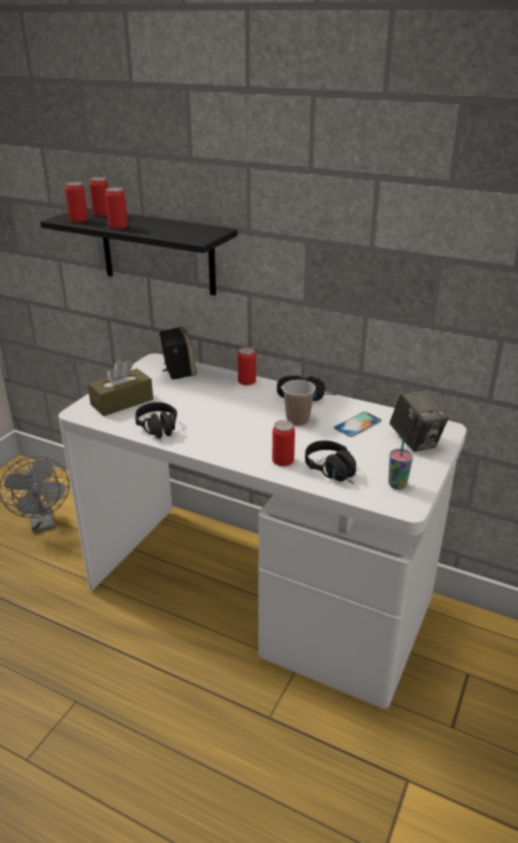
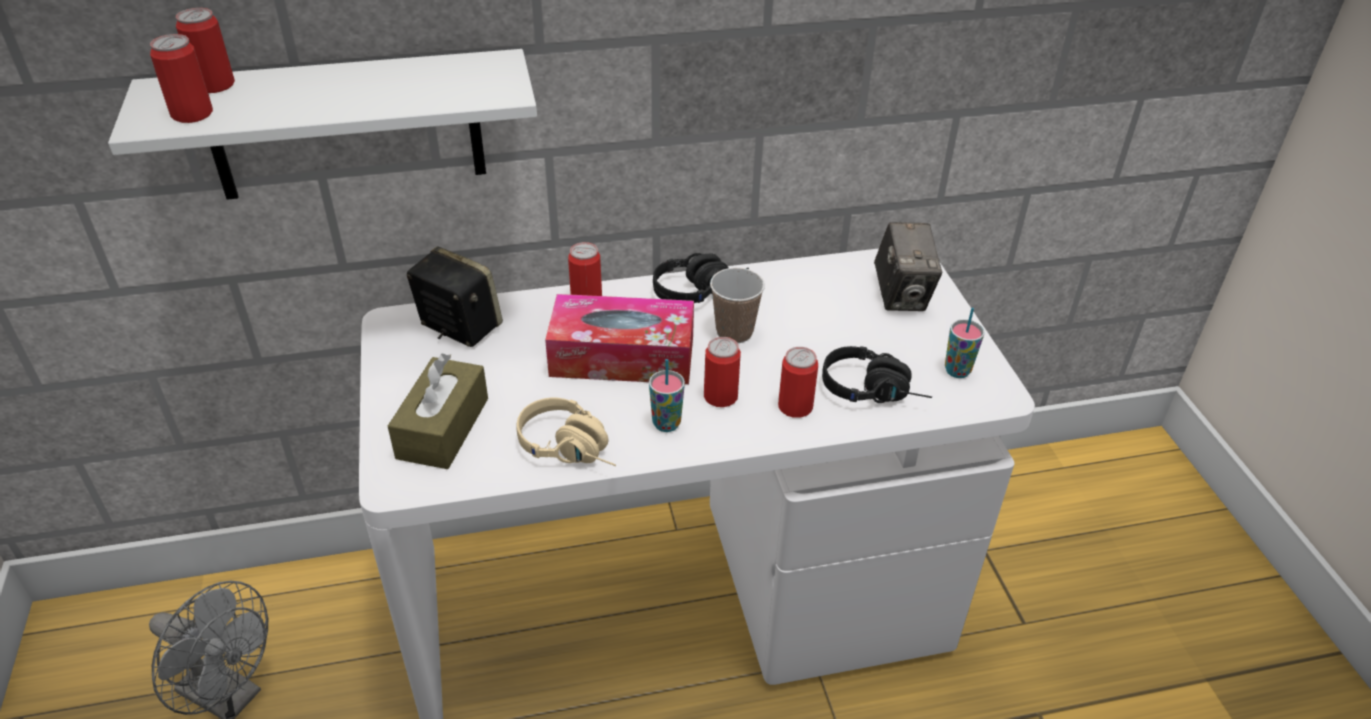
camera: 40 degrees left, 10 degrees up
(118, 226) = (306, 107): can -> can (720, 396)
(157, 252) = (346, 126): black shelf -> white shelf
(160, 431) = (573, 449): black headphones -> beige headphones
(212, 440) = (666, 424): none -> cup
(230, 408) = (622, 356): none -> tissue box
(357, 424) = (812, 302): phone -> none
(415, 441) = (901, 295): camera -> camera turned 60 degrees clockwise

